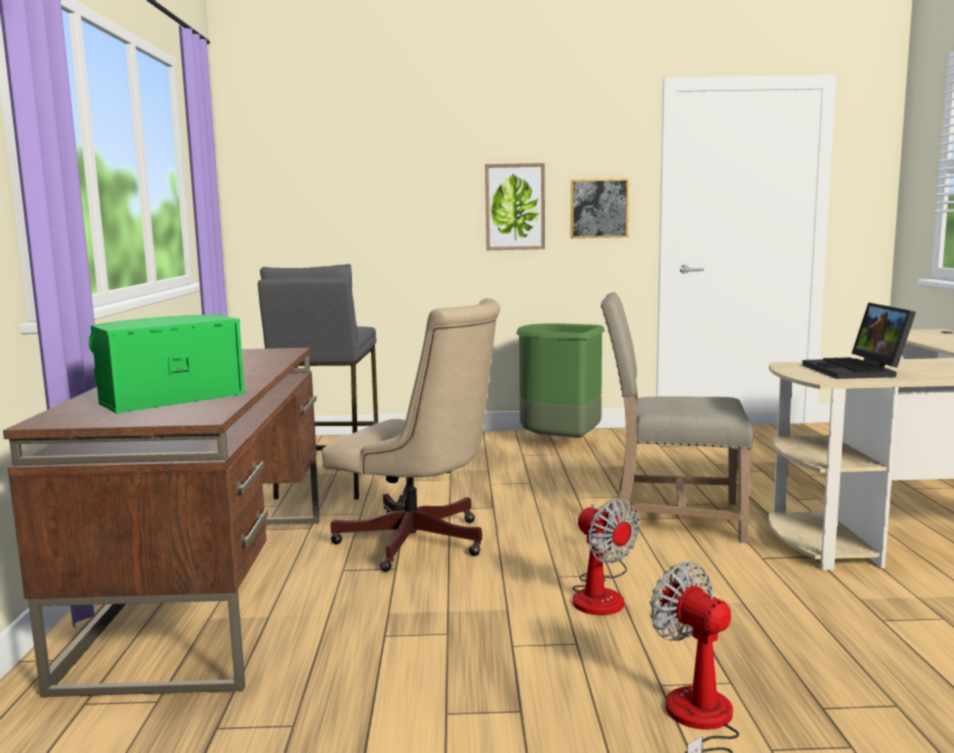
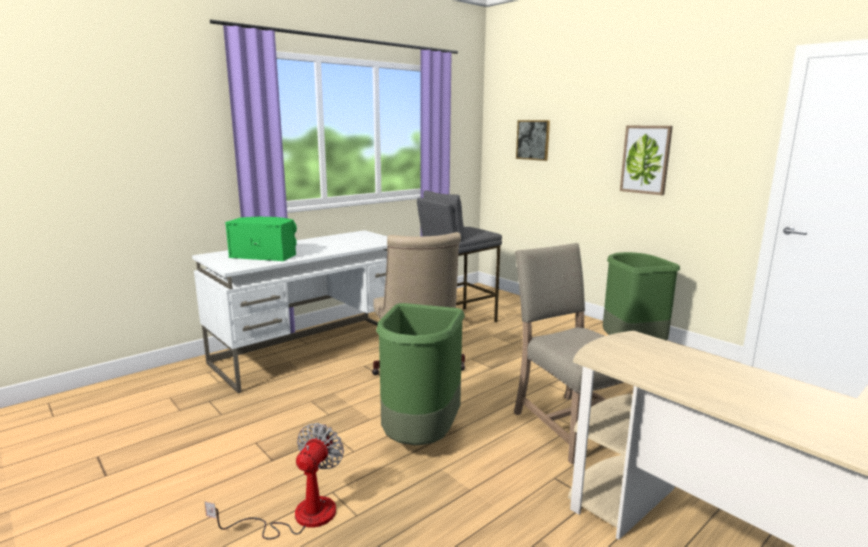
camera: 50 degrees right, 5 degrees up
(211, 589) = (313, 350): brown desk -> white desk
(599, 208) = (714, 166): picture -> picture (533, 140)
(601, 594) = (420, 438): fan -> green trash can
(857, 371) = (659, 362): laptop -> none

